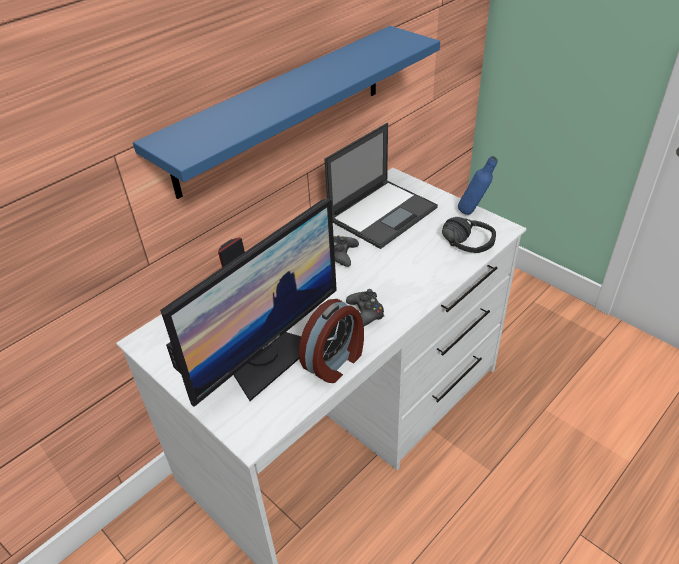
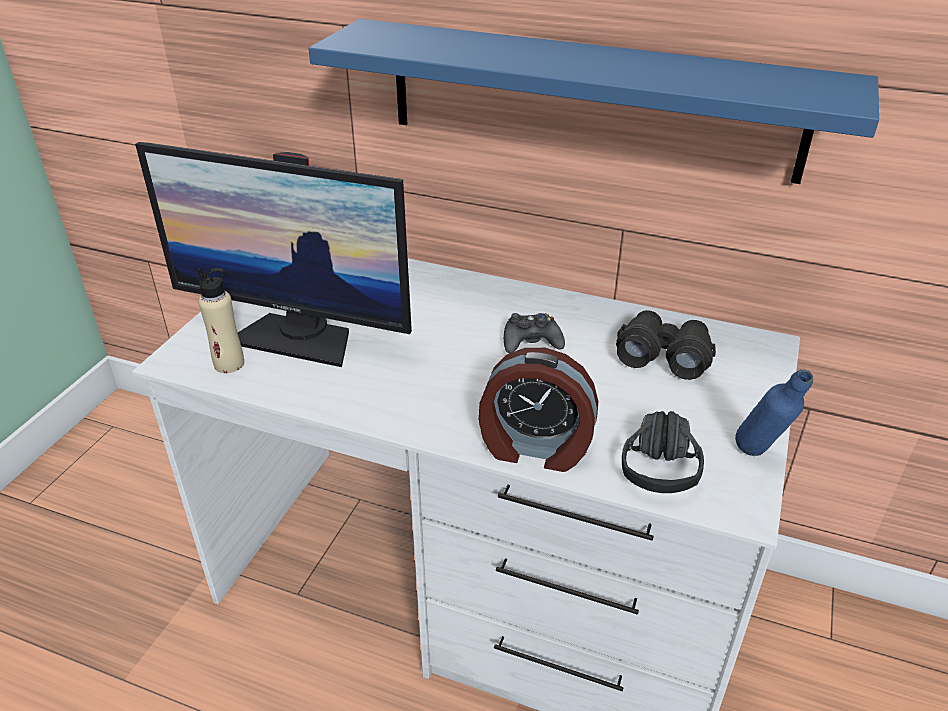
camera: 65 degrees right, 5 degrees down
(277, 402) = (229, 364): none -> beige bottle
(335, 361) = (314, 391): alarm clock -> alarm clock (535, 448)
(366, 312) = (421, 394): black game controller -> none
(383, 213) = (663, 355): laptop -> black binoculars

